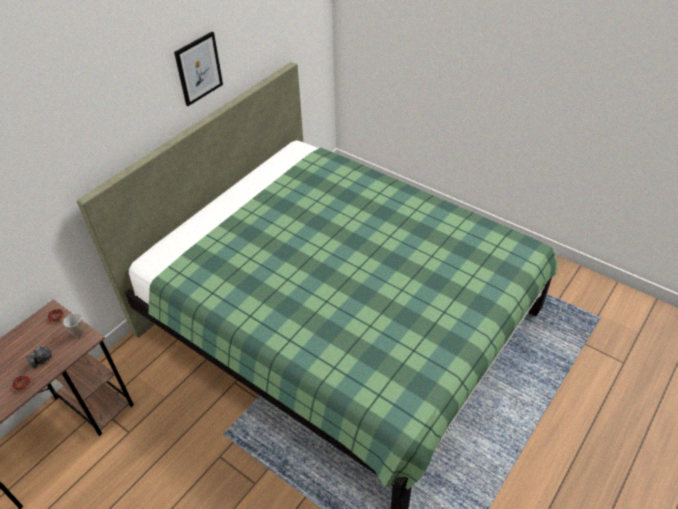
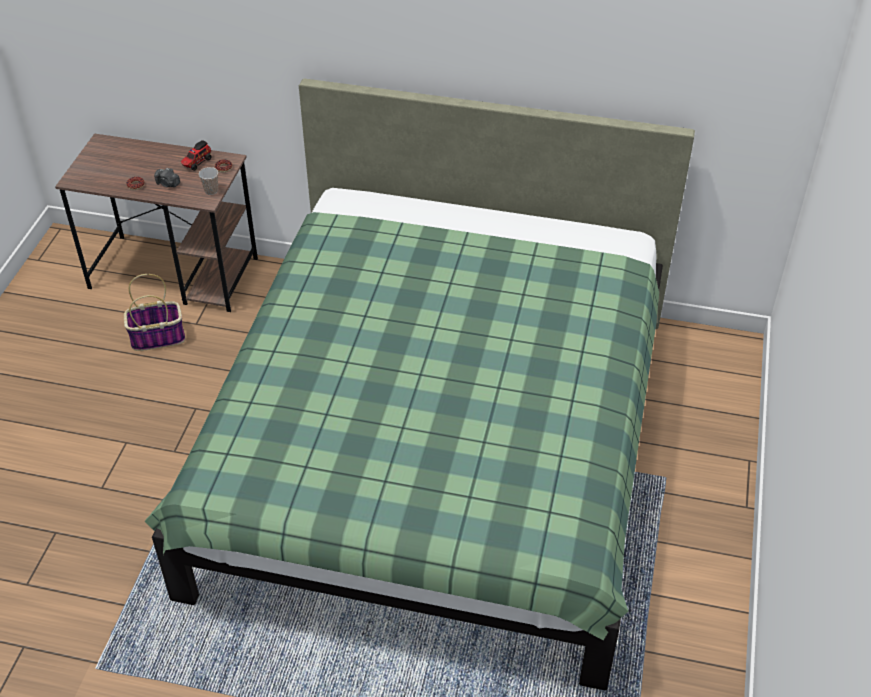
camera: 65 degrees right, 0 degrees up
(33, 333) = (196, 163): none -> toy truck
(124, 464) = (158, 337): none -> basket
(198, 68) = (523, 44): picture -> none

